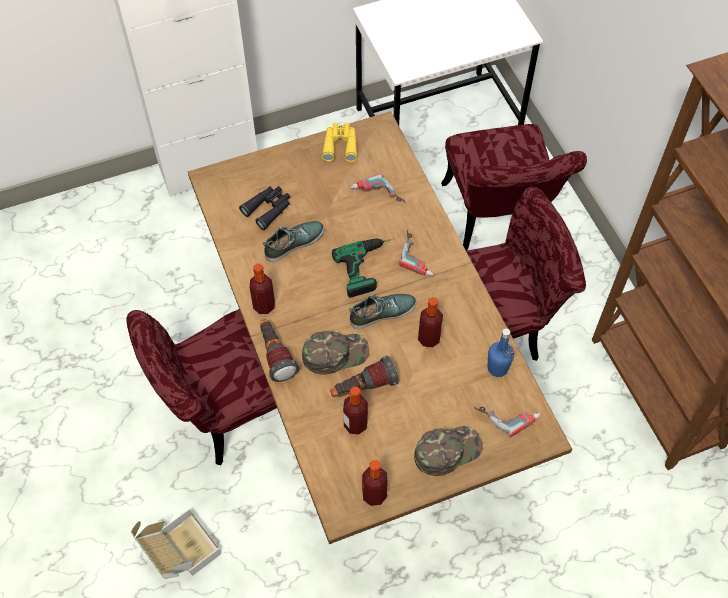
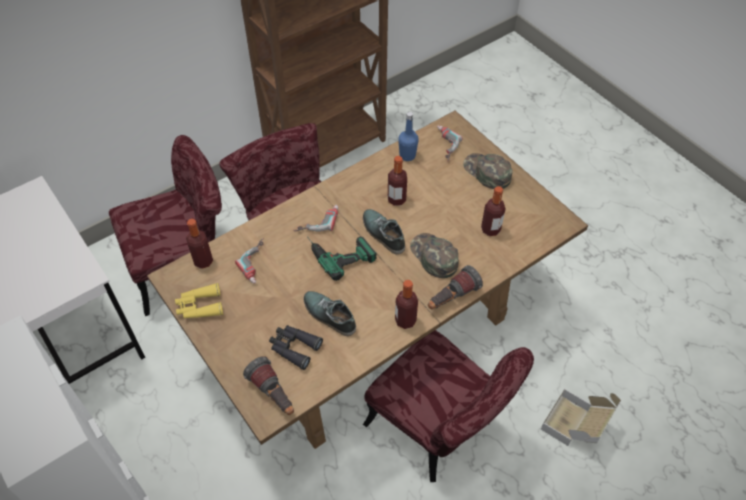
camera: 105 degrees left, 5 degrees down
(363, 388) = (457, 231): flashlight -> flashlight (273, 395)
(374, 495) = (540, 206): bottle -> bottle (203, 261)

